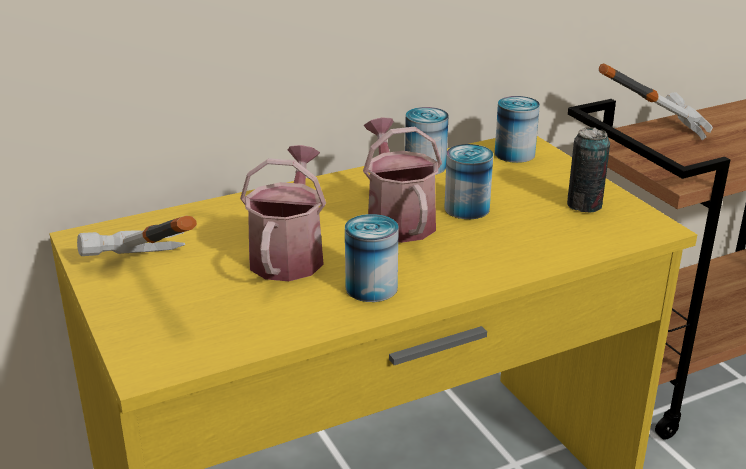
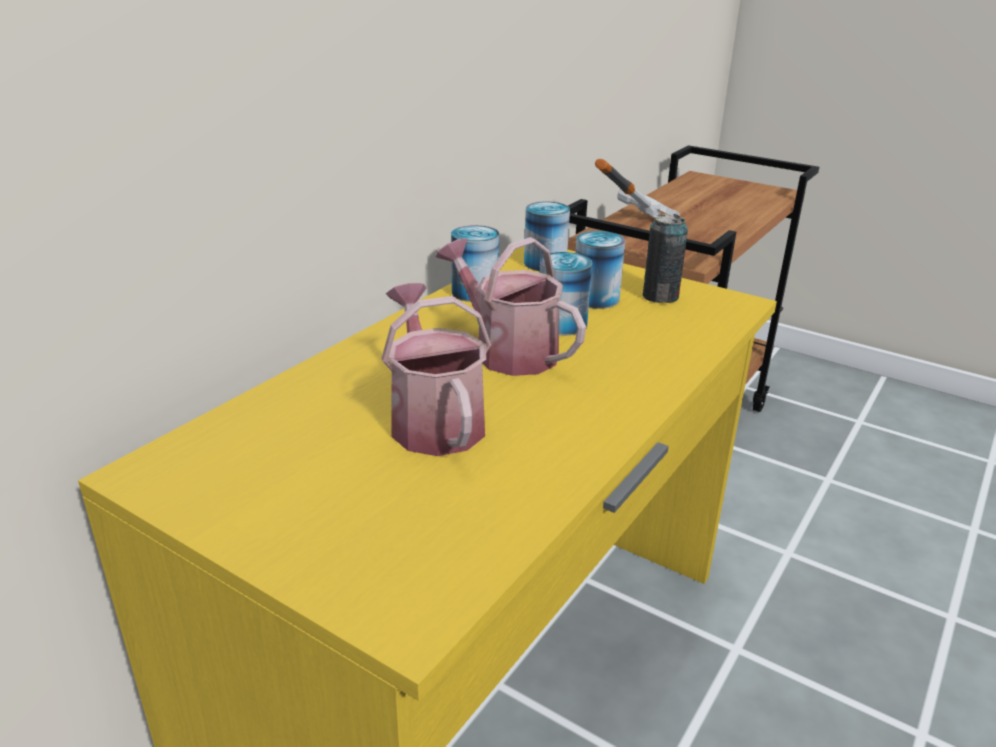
camera: 30 degrees left, 0 degrees up
(141, 289) = (293, 517): hammer -> none
(371, 287) = (563, 430): can -> can (595, 298)

